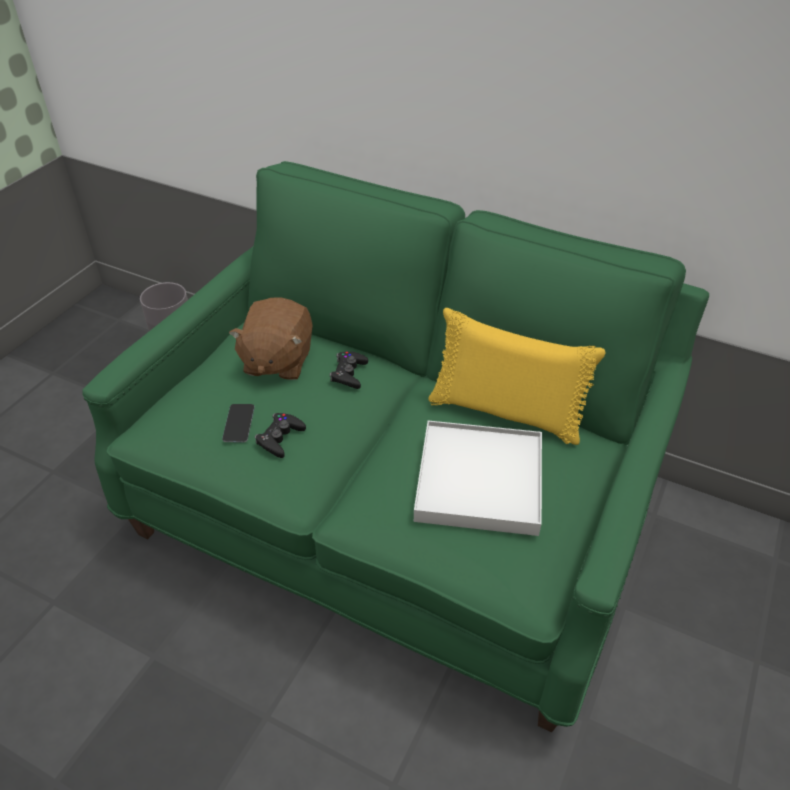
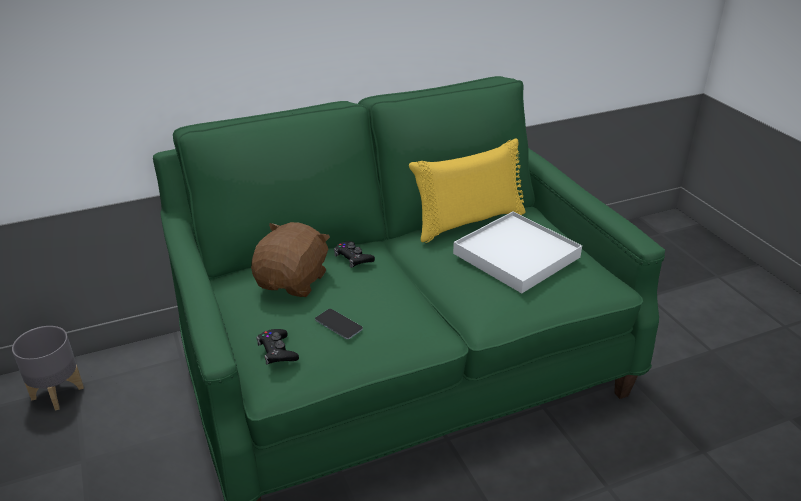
camera: 50 degrees left, 10 degrees down
(277, 361) = (293, 281): brown plush toy -> brown plush toy turned 120 degrees counterclockwise
(280, 438) = (378, 313): black game controller -> black game controller (277, 351)

